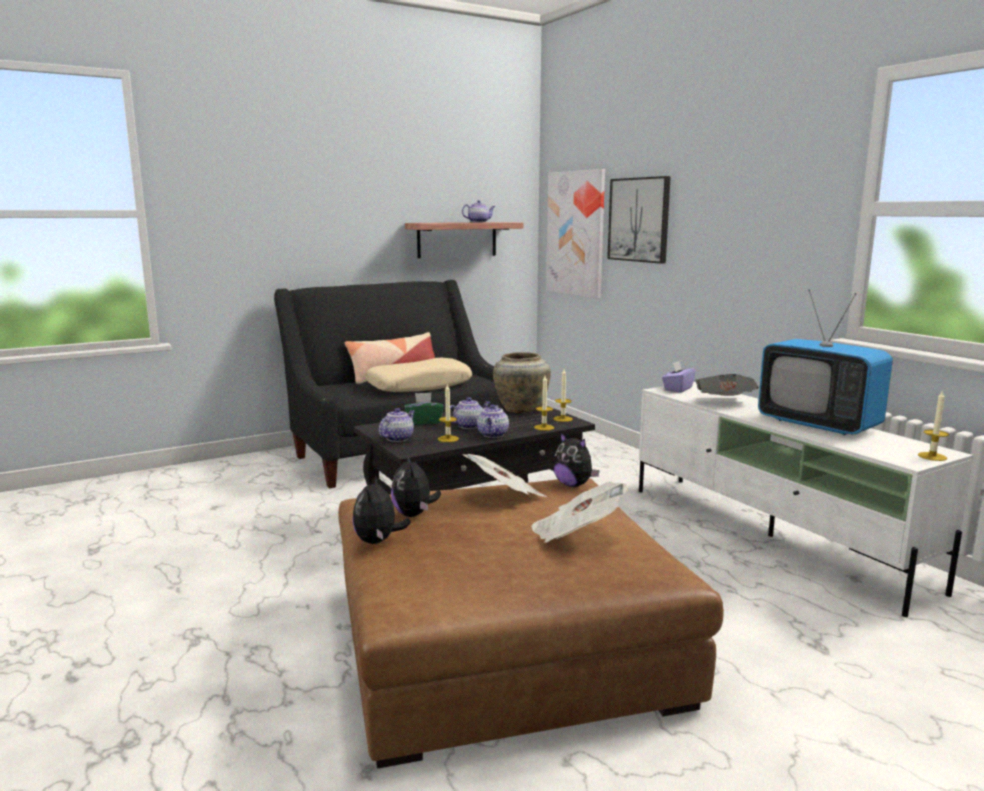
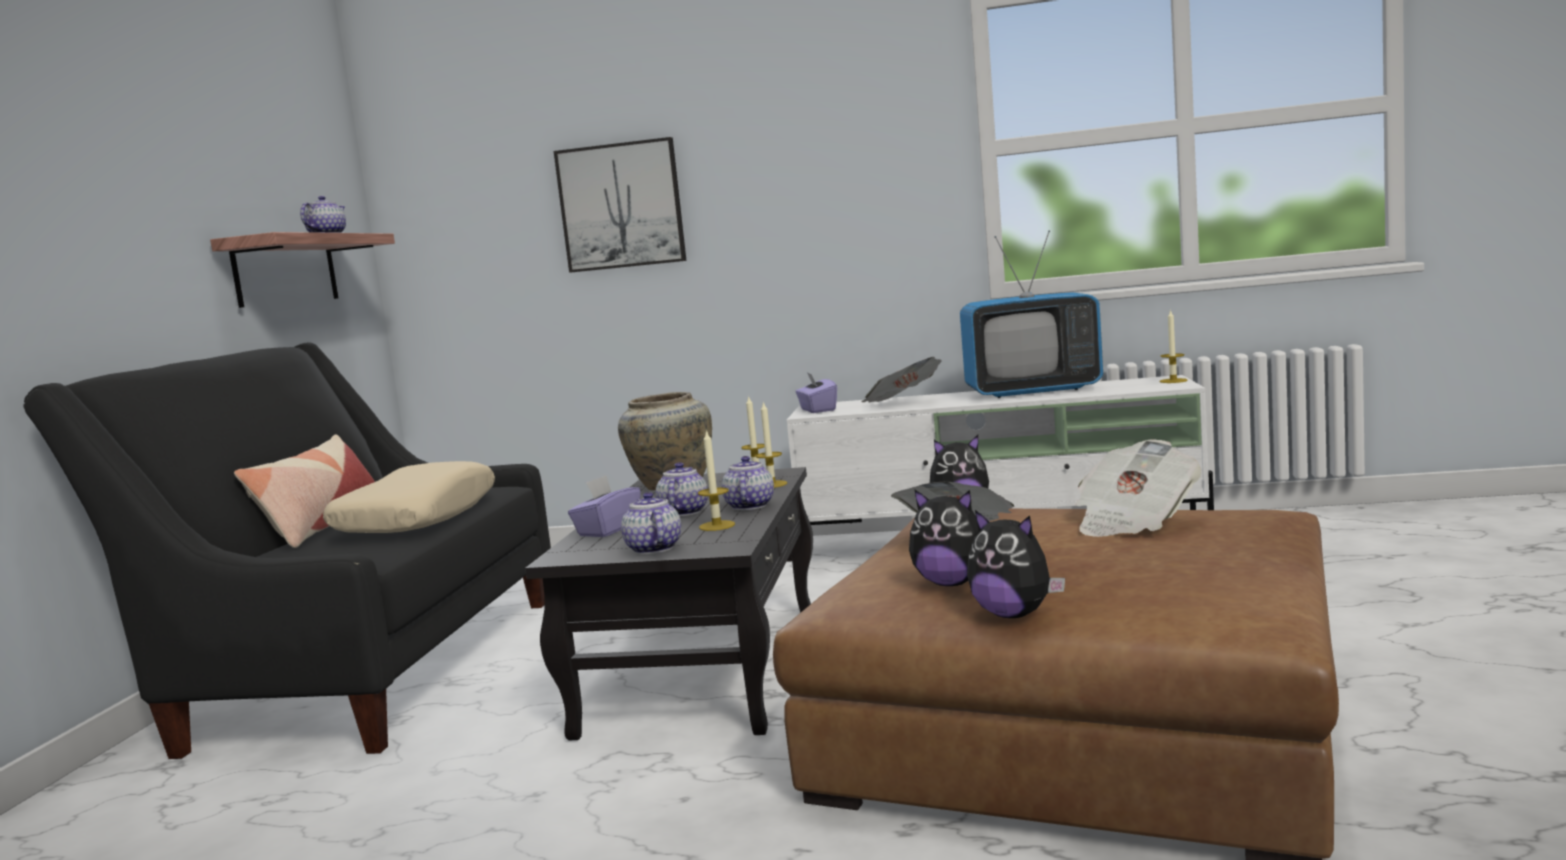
camera: 50 degrees left, 5 degrees down
(423, 422) = (607, 530): green tissue box -> purple tissue box
(493, 435) = (749, 506): teapot -> teapot turned 135 degrees counterclockwise
(576, 233) = (479, 246): picture -> none

